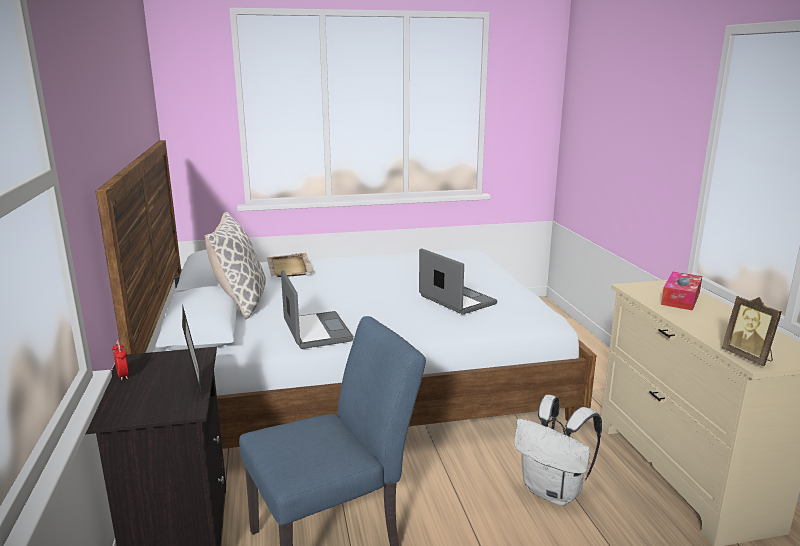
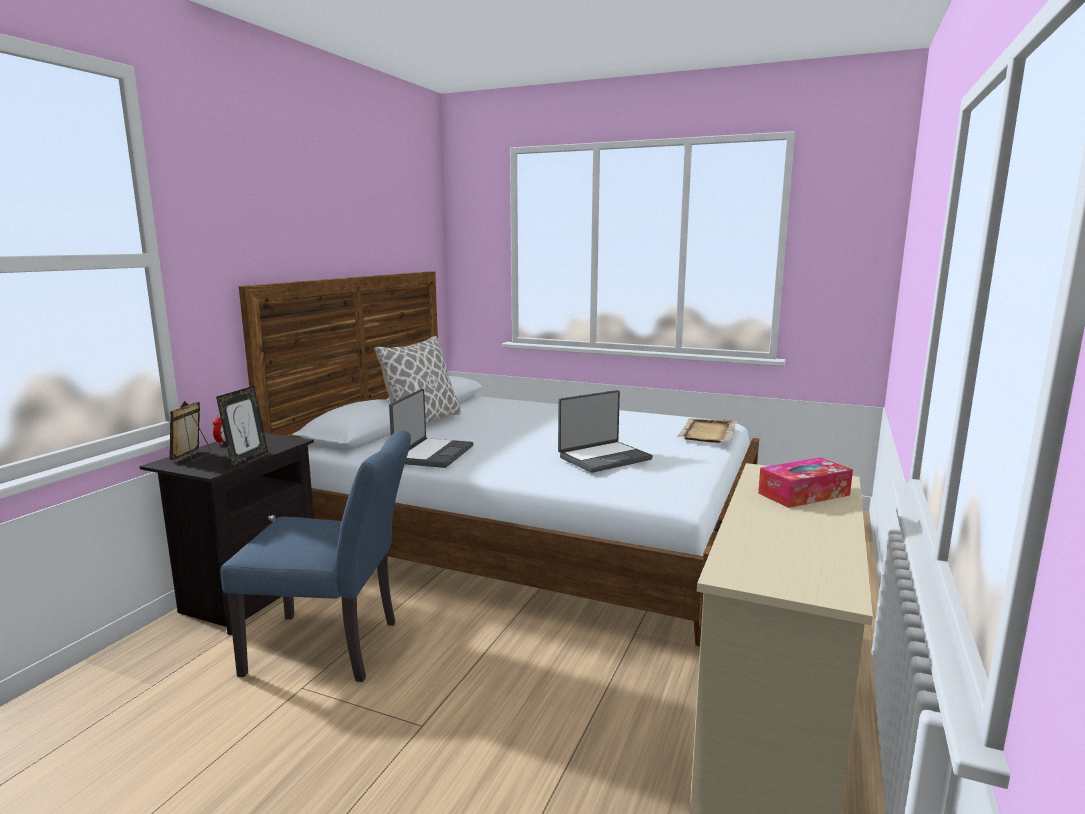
camera: 35 degrees right, 5 degrees down
(289, 268) = (511, 405): beige tray -> beige tray (707, 433)
(456, 300) = (604, 458): laptop -> laptop turned 60 degrees clockwise
(553, 491) = (577, 700): white backpack -> none
(748, 357) = (736, 567): picture frame -> picture frame (192, 457)

